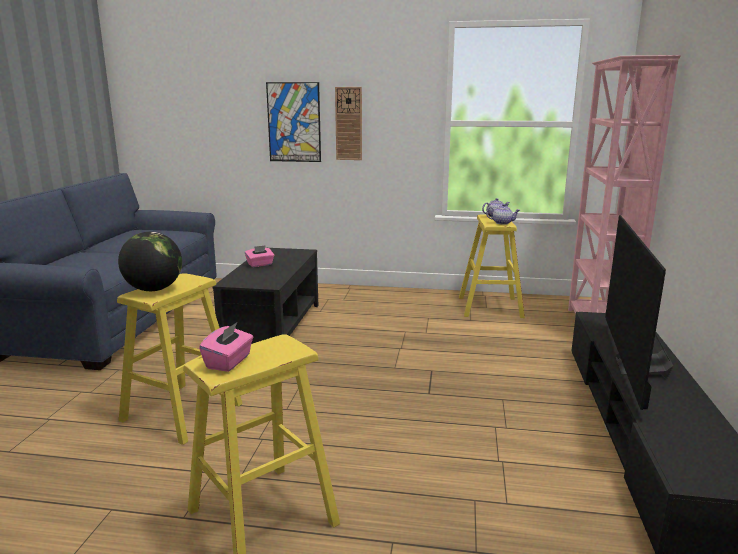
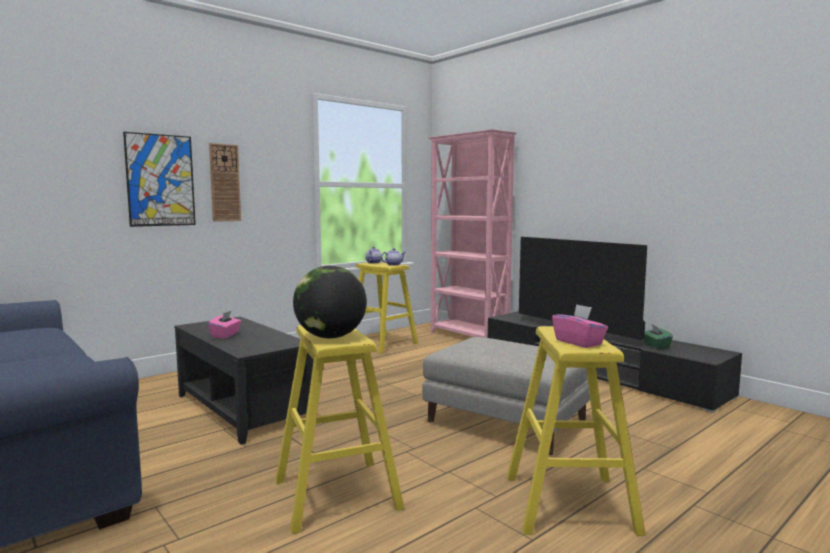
camera: 50 degrees left, 10 degrees down
(398, 429) = (508, 422): none -> grey ottoman
(670, 428) = (655, 346): none -> green tissue box

